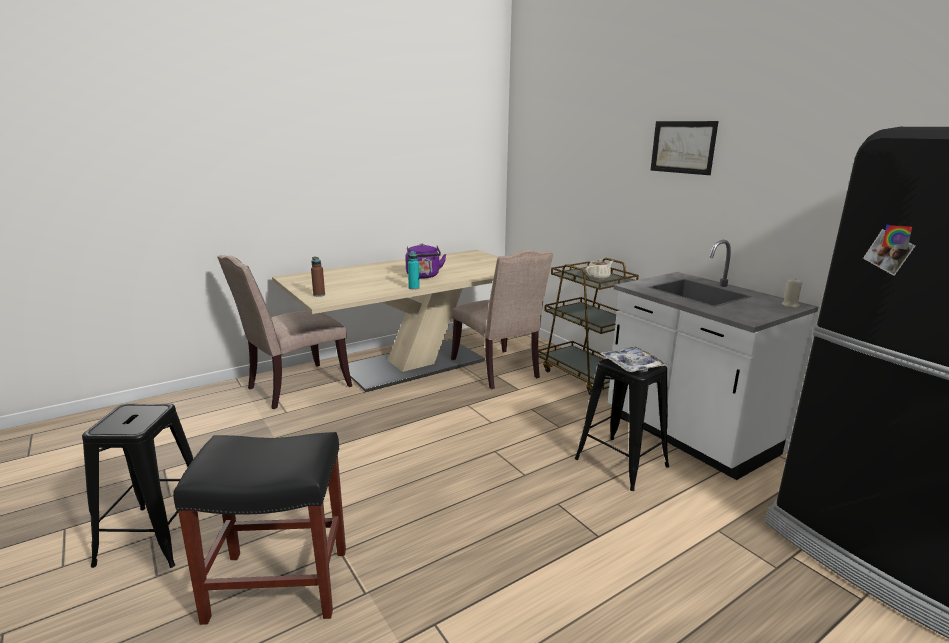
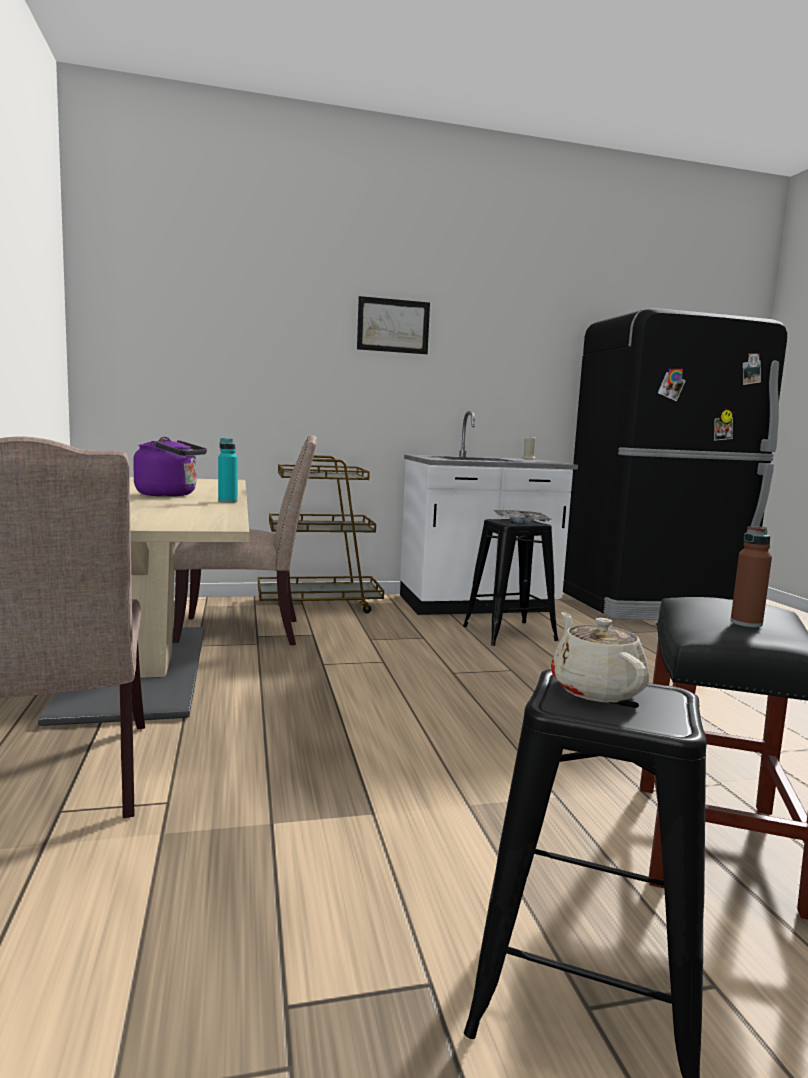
camera: 70 degrees left, 10 degrees down
(319, 295) = (165, 523): brown bottle -> brown bottle (746, 623)
(598, 277) = (328, 475): beige teapot -> beige teapot (595, 689)

